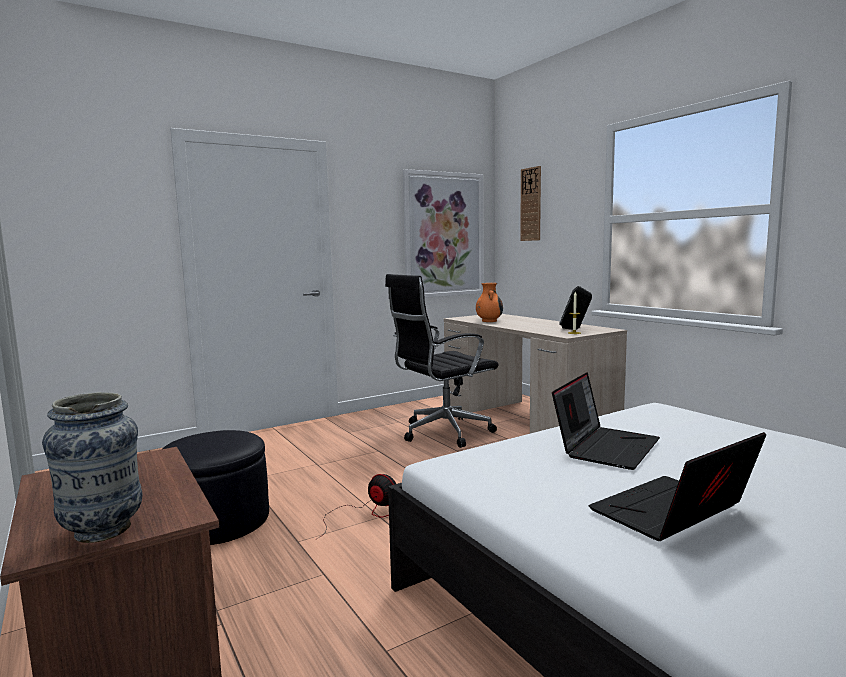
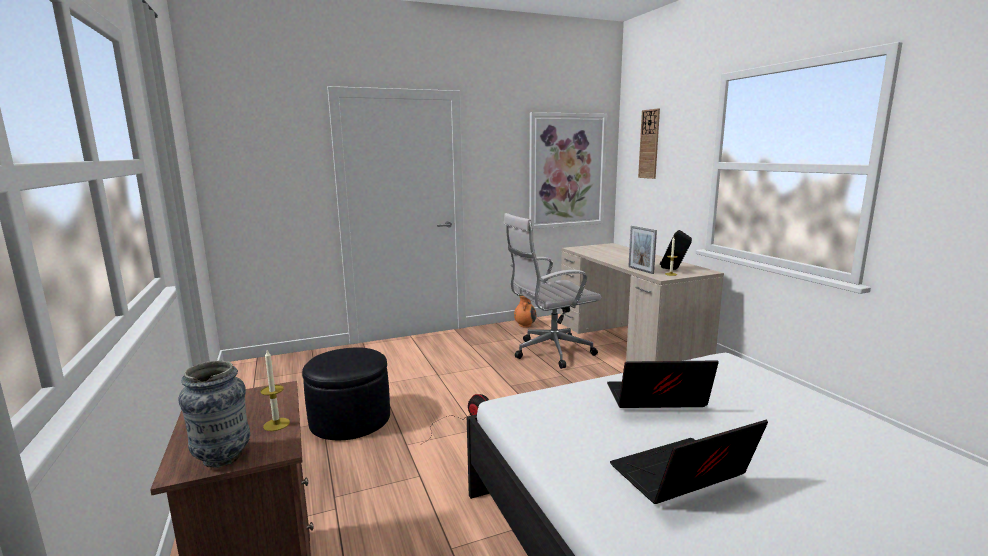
camera: 10 degrees right, 5 degrees up
(168, 490) = (276, 424): none -> candle
(442, 433) = (549, 352): black office chair -> white office chair
(489, 321) = (600, 253): orange vase -> orange vase (525, 325)
(540, 331) = (640, 270): none -> picture frame
(605, 447) = (655, 400): laptop -> laptop turned 135 degrees counterclockwise

